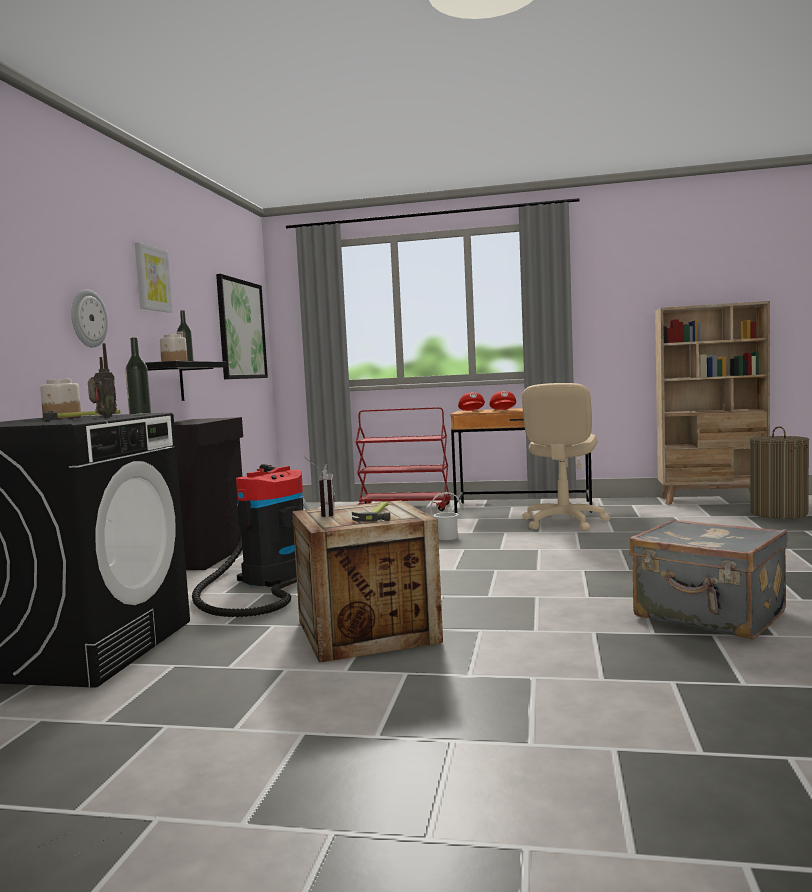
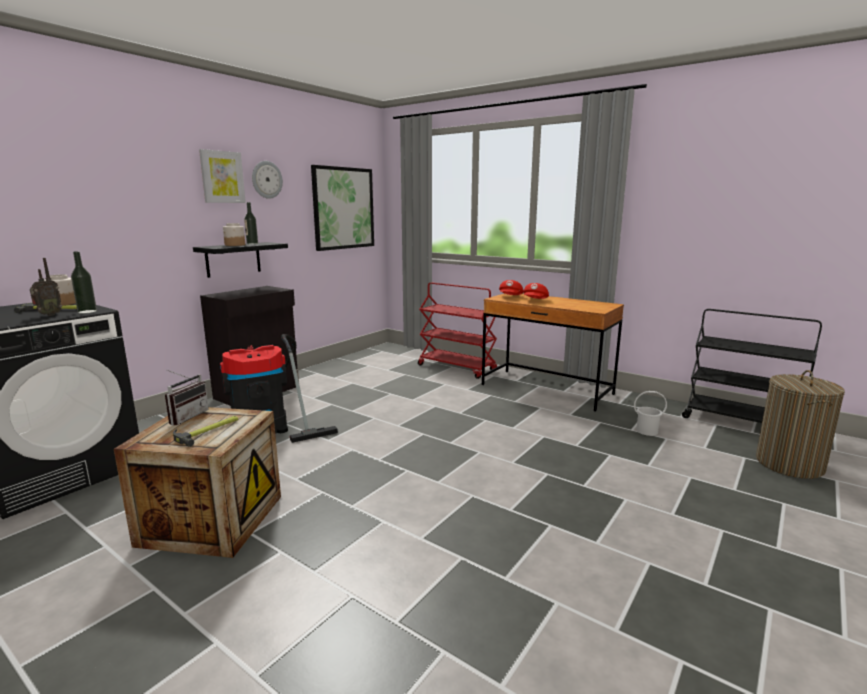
camera: 25 degrees right, 10 degrees up
(88, 318) = (137, 216): wall clock -> wall clock (266, 179)
(446, 537) = (433, 414): white bucket -> white bucket (646, 431)
(563, 522) = (551, 419): beige office chair -> none
(709, 616) = (482, 617): grey suitcase -> none
(712, 500) = (741, 422): beige bookcase -> black cart

